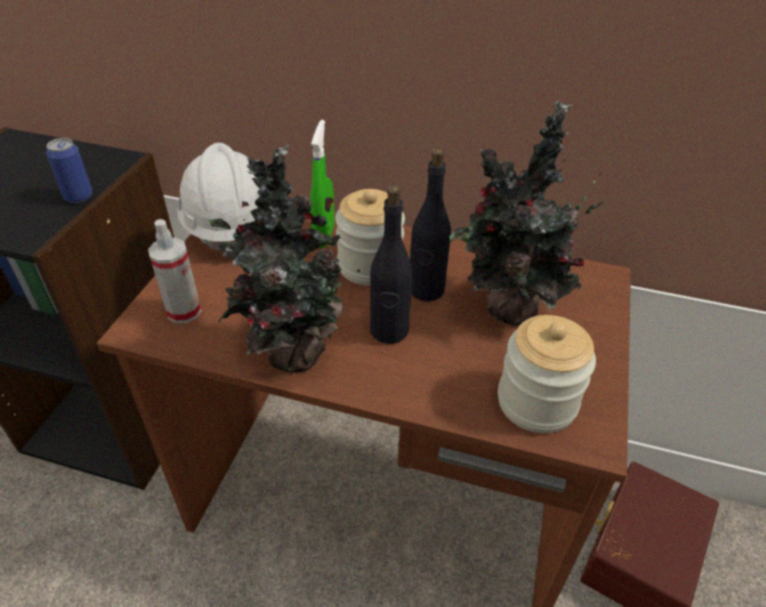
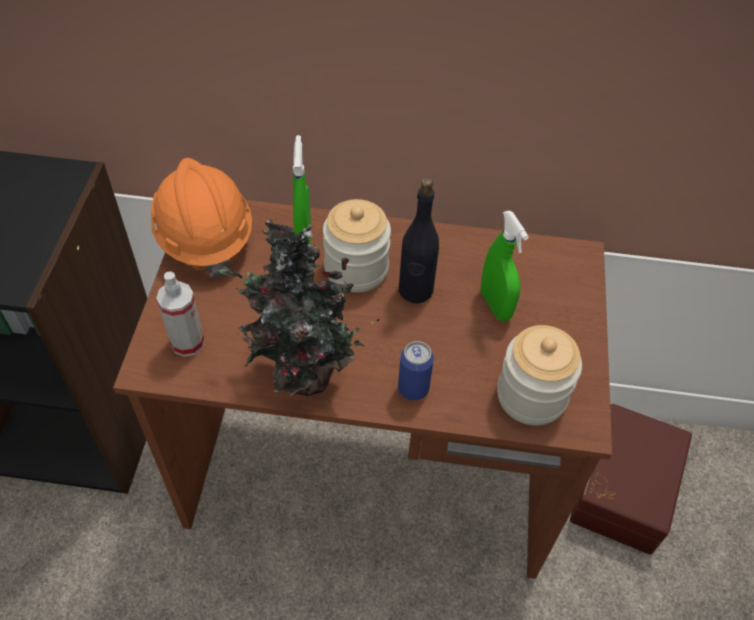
camera: 10 degrees left, 10 degrees up
(78, 196) = (45, 228): can -> can (413, 389)
(230, 225) = (204, 236): white hard hat -> orange hard hat
(389, 331) = (388, 340): black bottle -> none
(508, 311) = (495, 305): potted plant -> green spray bottle

